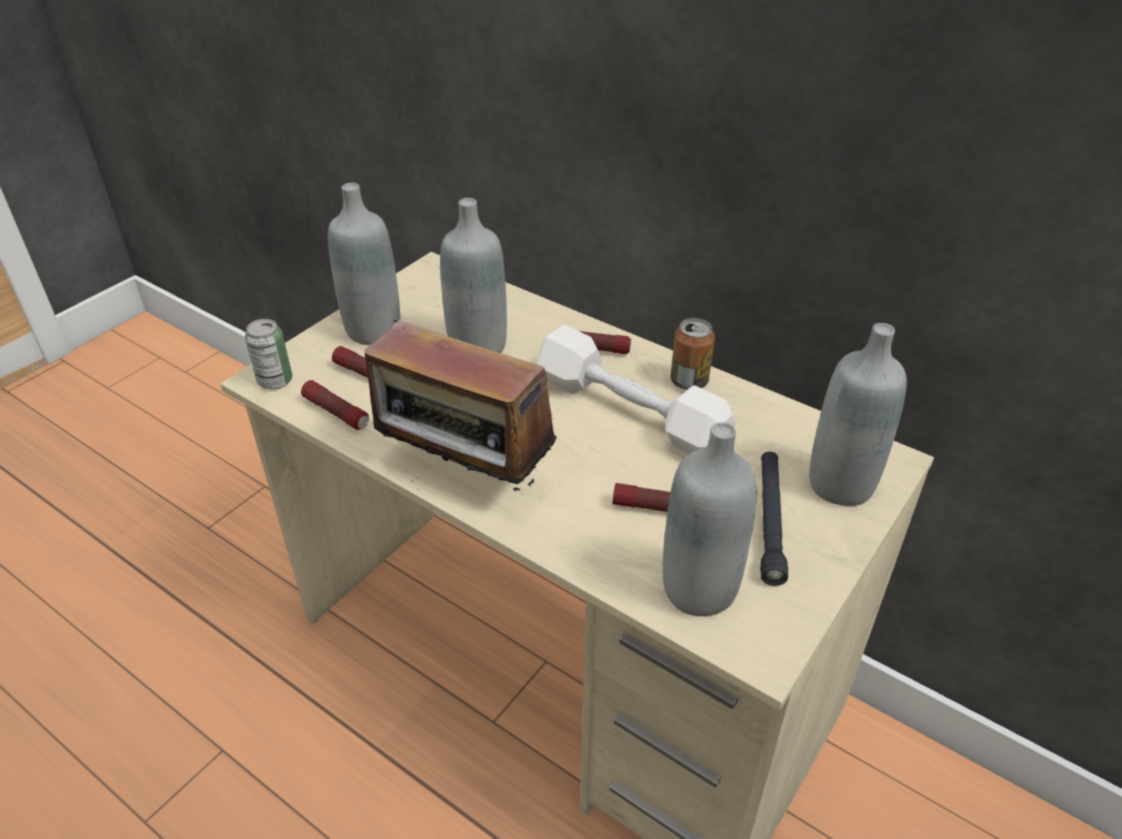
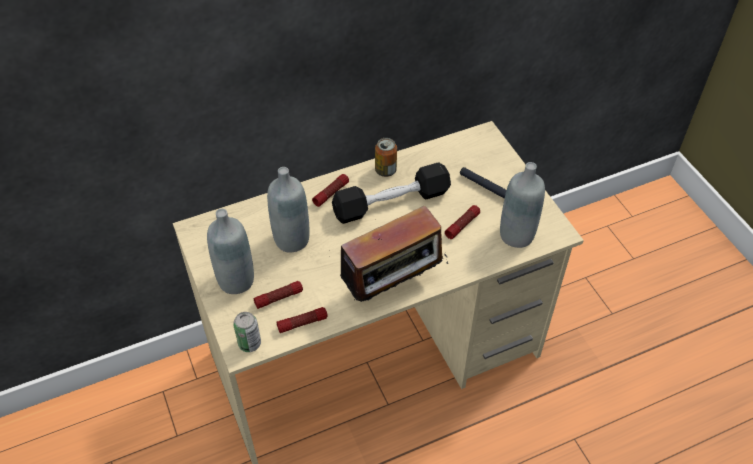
camera: 60 degrees left, 10 degrees up
(630, 411) = (391, 203): white dumbbell -> black dumbbell
(840, 484) = (488, 158): grey bottle -> none

